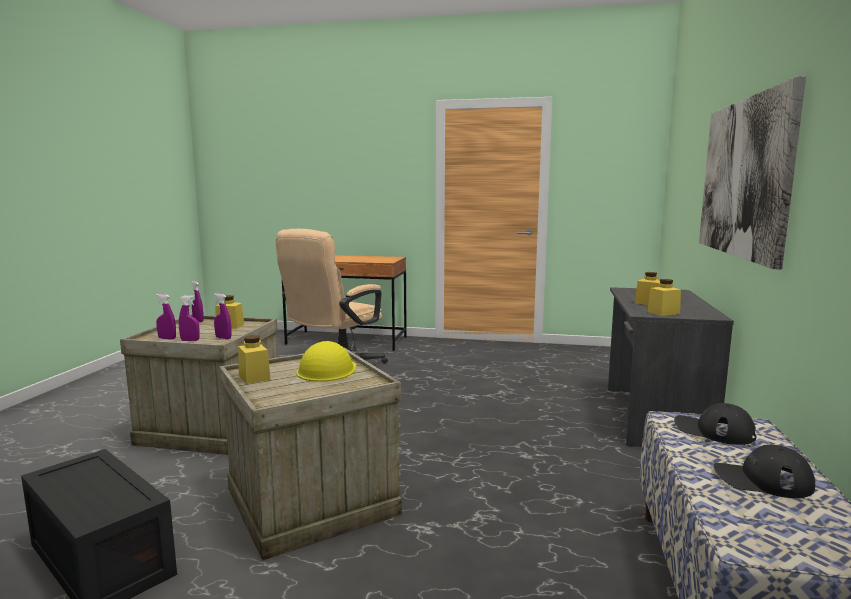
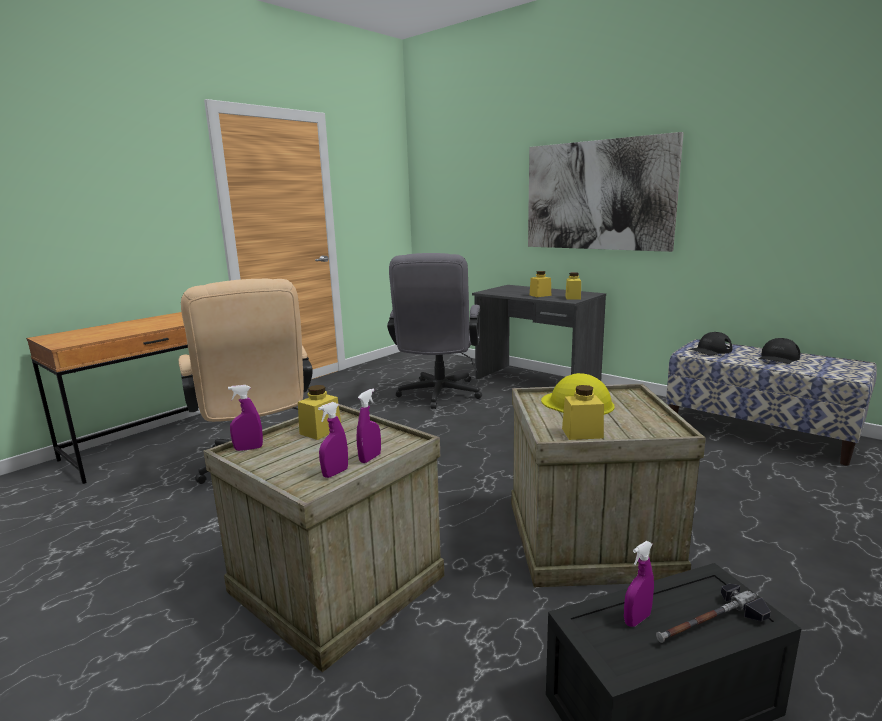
camera: 60 degrees left, 5 degrees up
(85, 500) = (709, 623): none -> hammer
(223, 338) = (385, 438): purple spray bottle -> purple spray bottle (637, 619)
(535, 386) = (438, 396): none -> grey office chair

